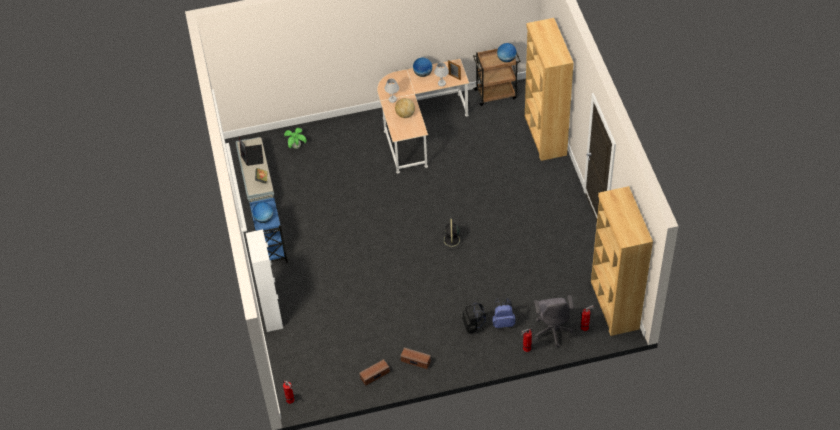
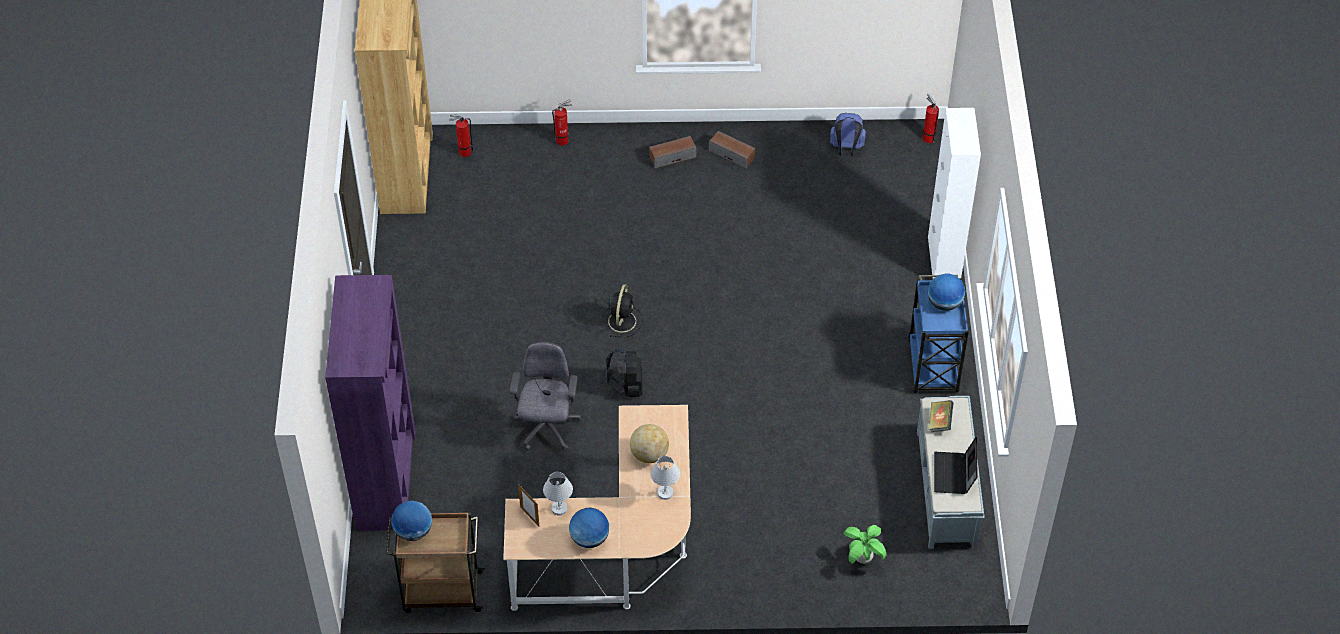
camera: 170 degrees left, 0 degrees up
(375, 375) = (797, 147): speaker -> speaker (672, 157)
(473, 325) = (631, 185): black backpack -> black backpack (627, 387)
(503, 322) = (583, 182): blue backpack -> blue backpack (846, 149)
(545, 136) = (386, 480): brown bookcase -> purple bookcase
(552, 330) = (514, 157): grey office chair -> grey office chair (547, 428)

